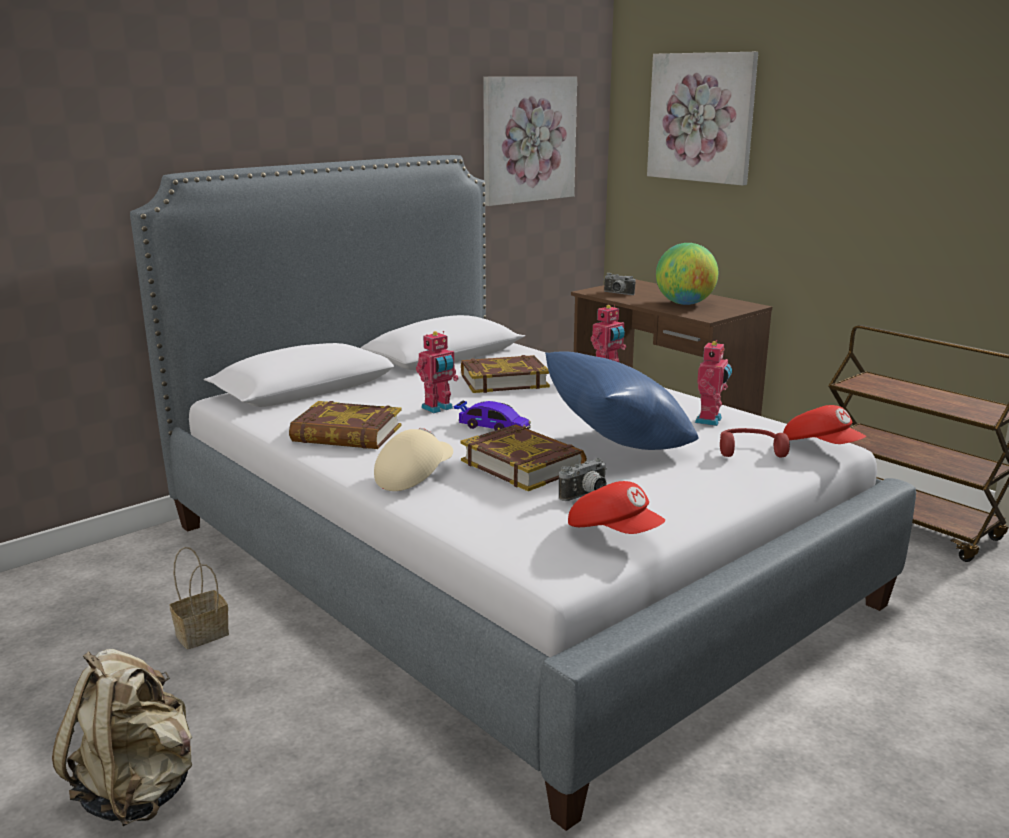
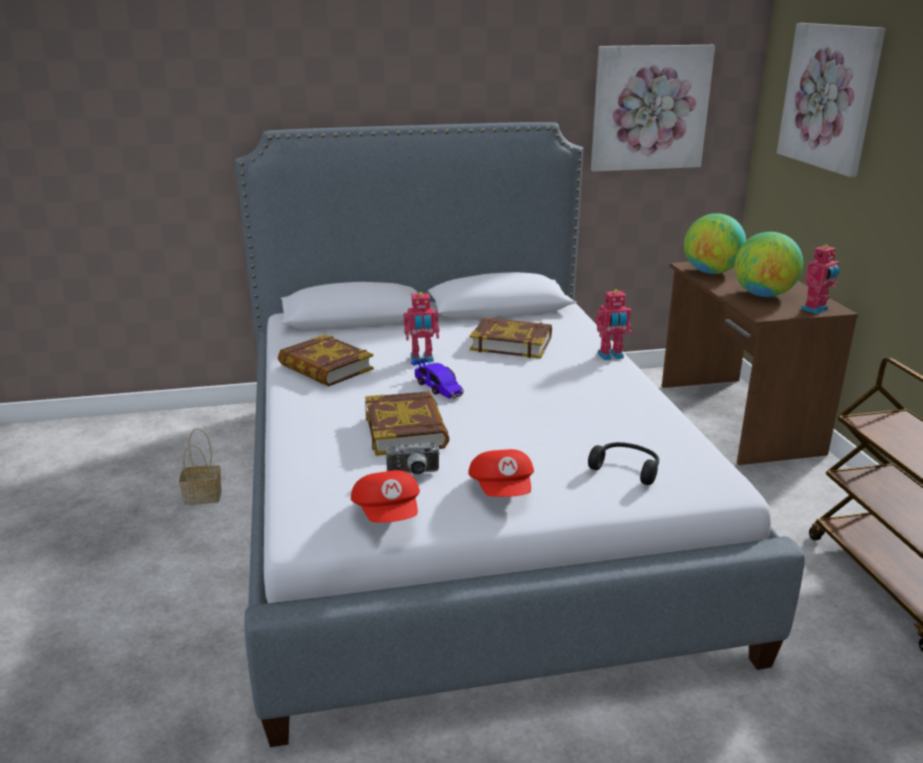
camera: 30 degrees right, 5 degrees up
(138, 791) = (63, 596): beige backpack -> none
(413, 476) = (319, 418): beige cap -> none
(617, 294) = (711, 272): camera -> globe
(617, 446) = (515, 431): blue pillow -> none
(710, 420) = (638, 427): toy robot -> toy robot (816, 310)
(749, 450) = (626, 469): red headphones -> black headphones
(821, 446) = (708, 484): red cap -> red cap (503, 491)

